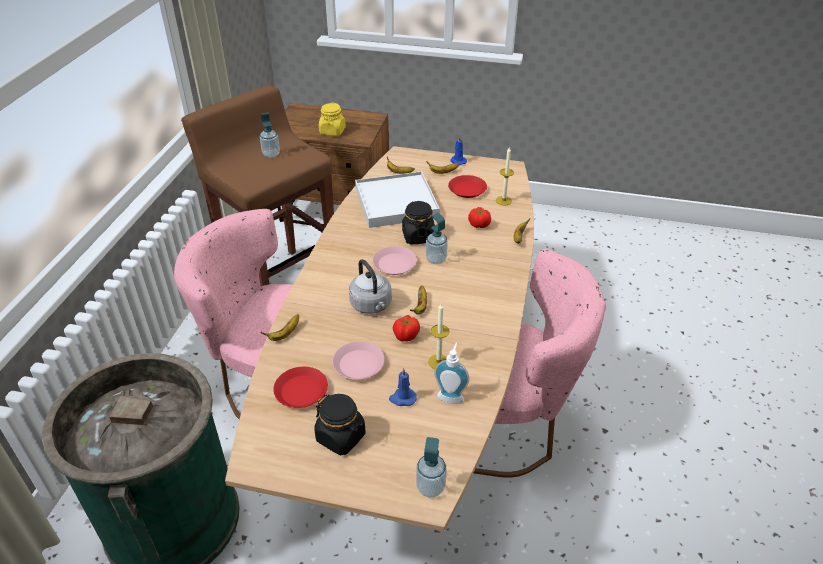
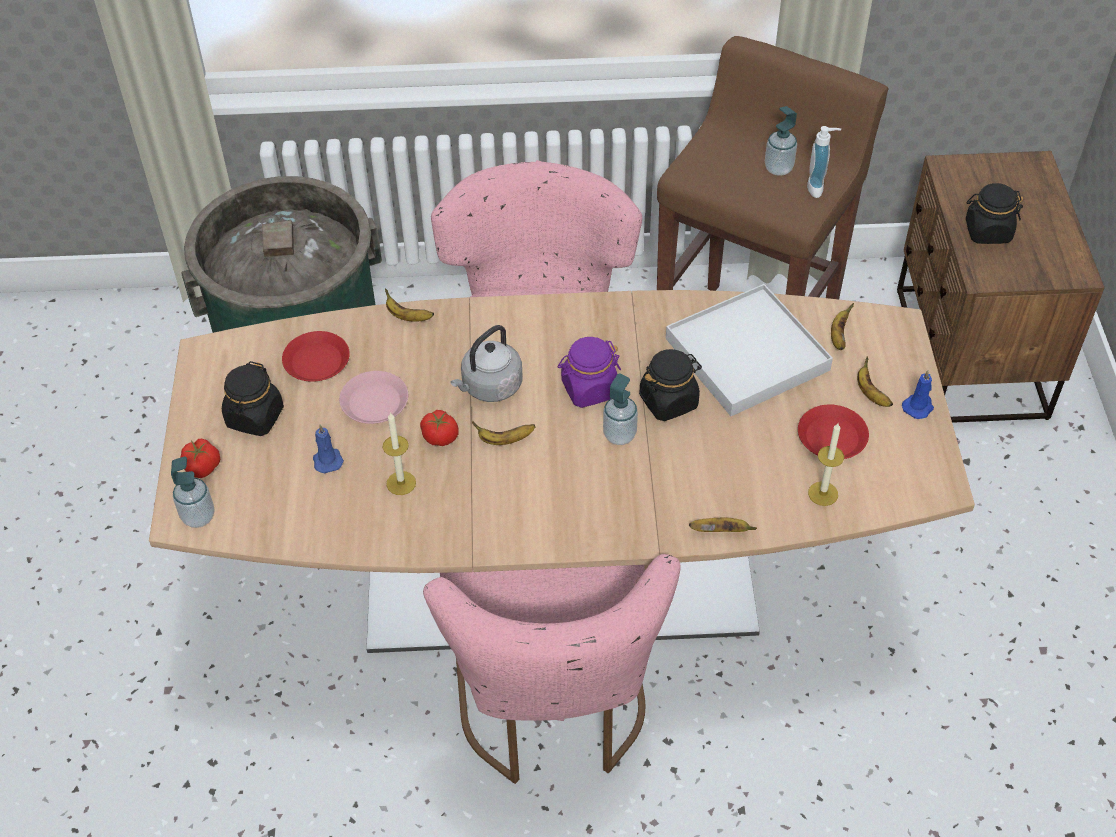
camera: 75 degrees right, 10 degrees up
(332, 131) = (987, 231): yellow jar -> black jar
(394, 264) = (589, 389): pink plate -> purple jar
(451, 396) = (343, 508): soap dispenser -> soap dispenser (818, 187)
(479, 225) = (733, 472): tomato -> tomato (203, 467)

